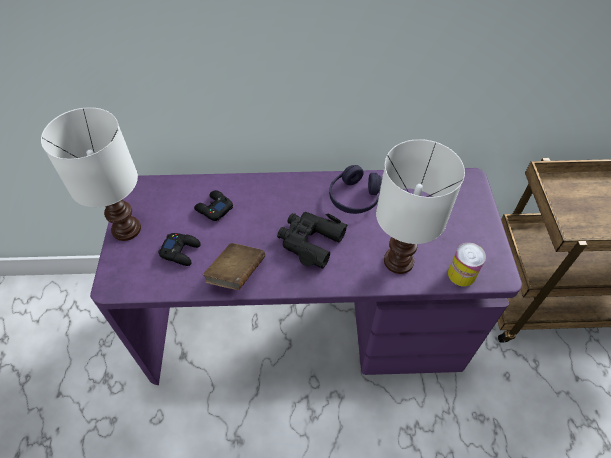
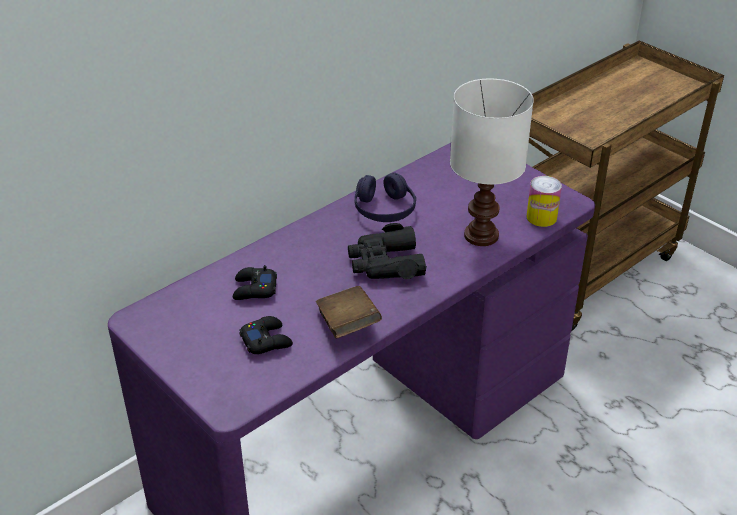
camera: 40 degrees left, 15 degrees down
(125, 229) = (176, 357): white table lamp -> none

